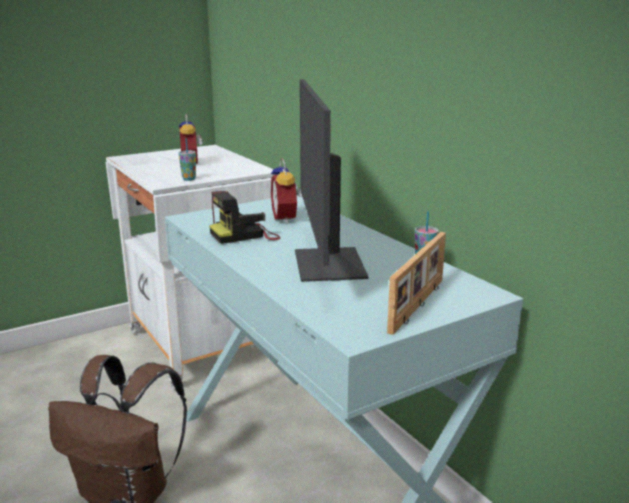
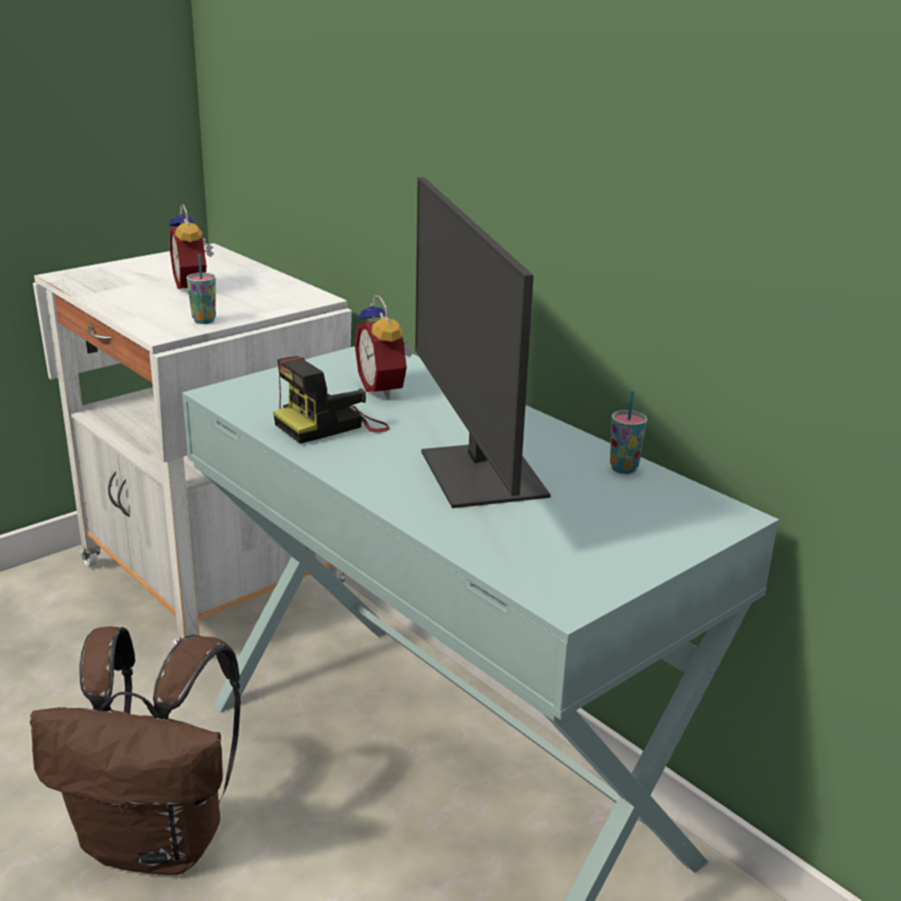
camera: 10 degrees left, 5 degrees up
(419, 305) = (638, 540): picture frame -> none

